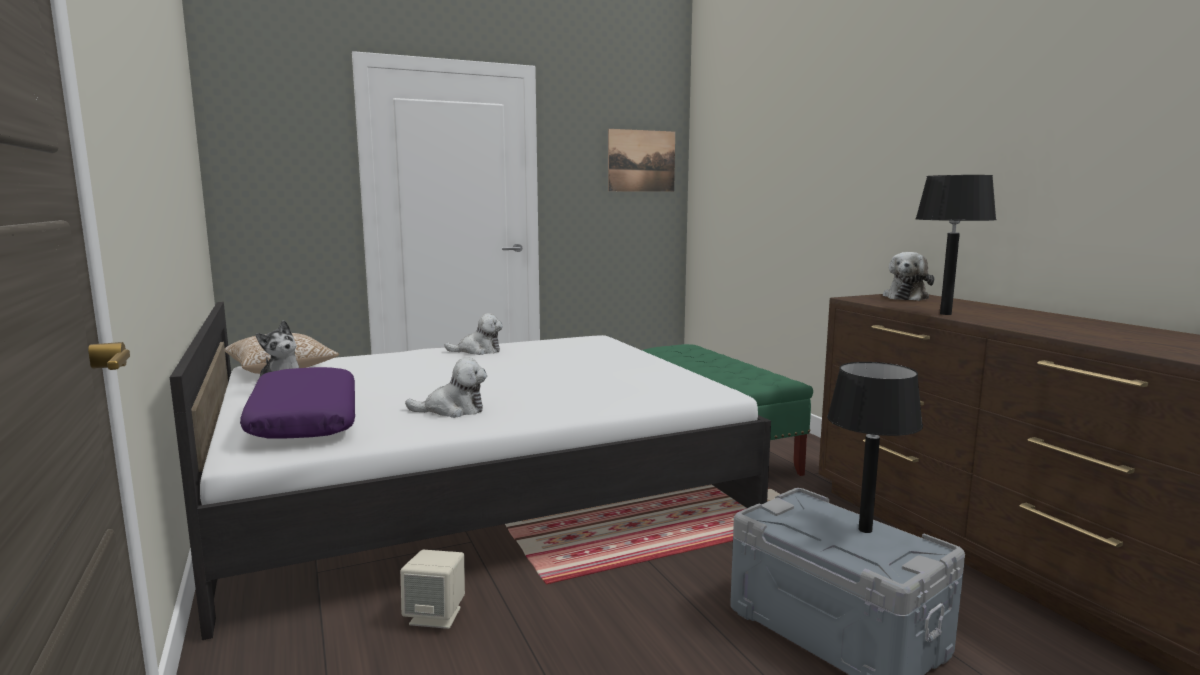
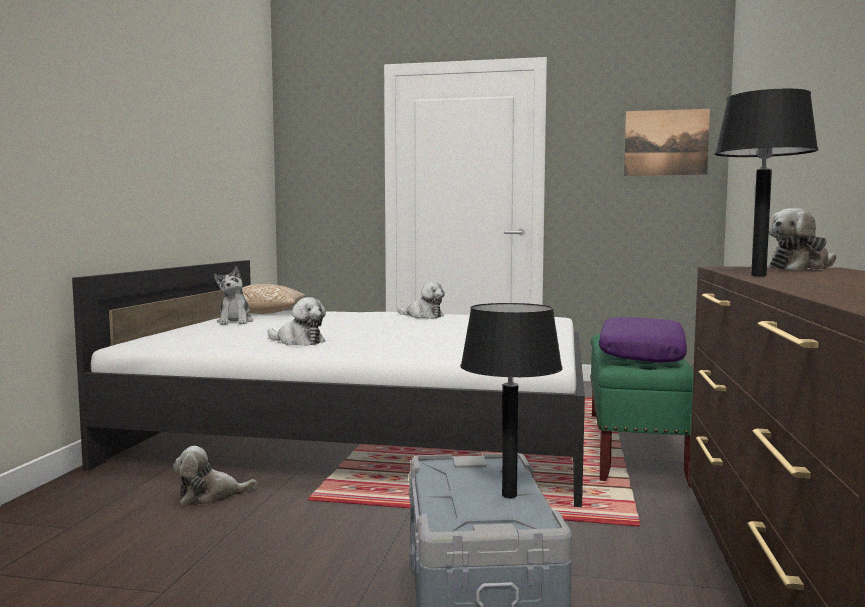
camera: 35 degrees right, 5 degrees down
(304, 420) = (200, 335): purple pillow -> purple pillow (639, 355)
(436, 616) = (210, 496): beige speaker -> plush toy

